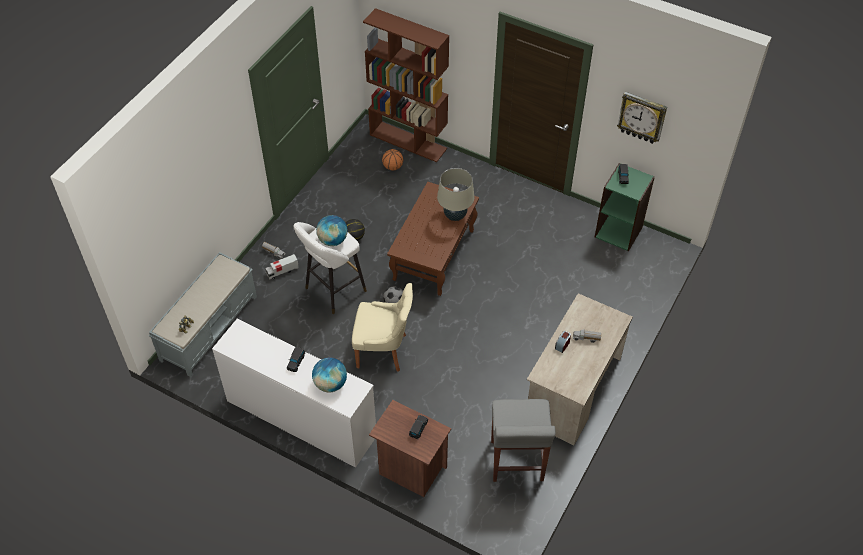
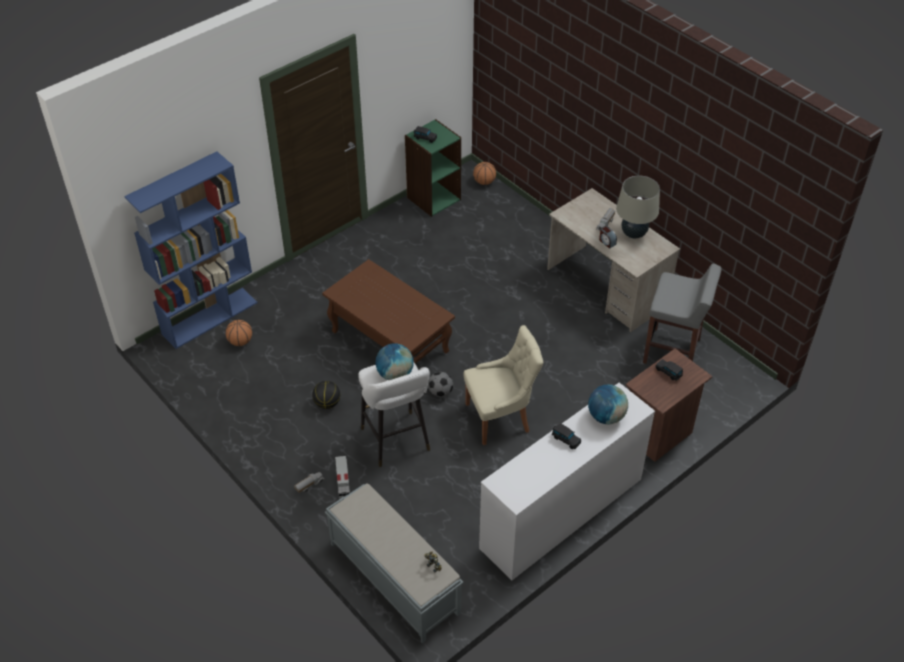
camera: 70 degrees left, 5 degrees down
(384, 350) = (500, 417): beige chair -> beige chair turned 45 degrees clockwise
(408, 141) = (210, 317): brown bookcase -> blue bookcase
(455, 215) = (384, 284): beige table lamp -> beige table lamp (634, 233)
(642, 117) = (411, 70): wall clock -> none
(662, 261) = (484, 182): none -> basketball

